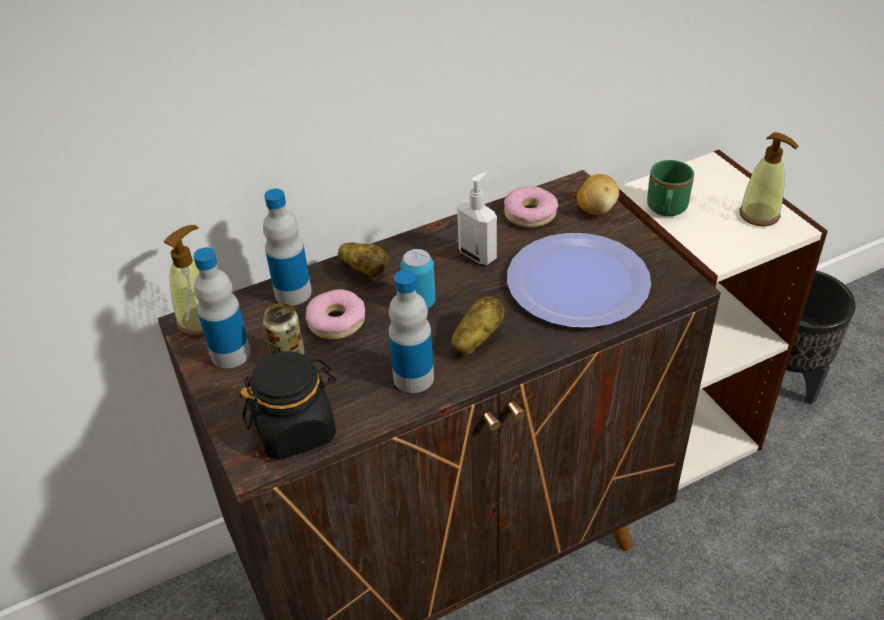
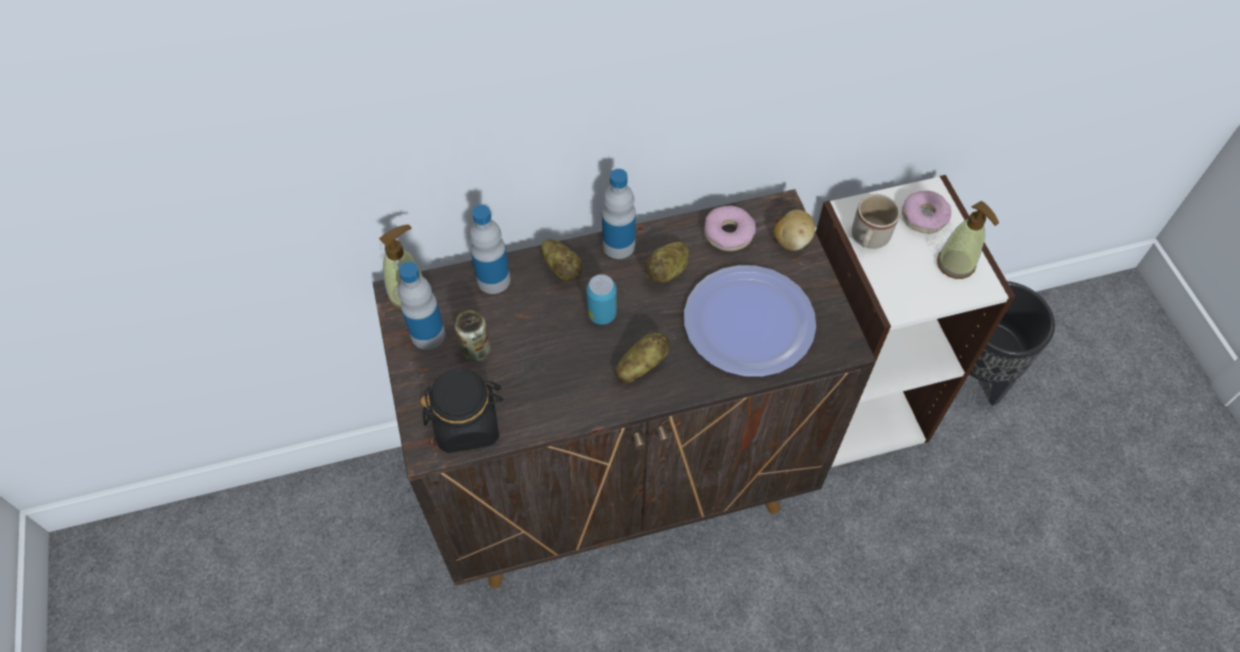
camera: 10 degrees right, 15 degrees up
(336, 321) = (524, 319): donut -> donut (923, 217)
(413, 378) = (577, 394): bottle -> bottle (618, 245)
(478, 255) = (668, 271): soap dispenser -> potato
(666, 210) = (868, 240): green mug -> beige mug

